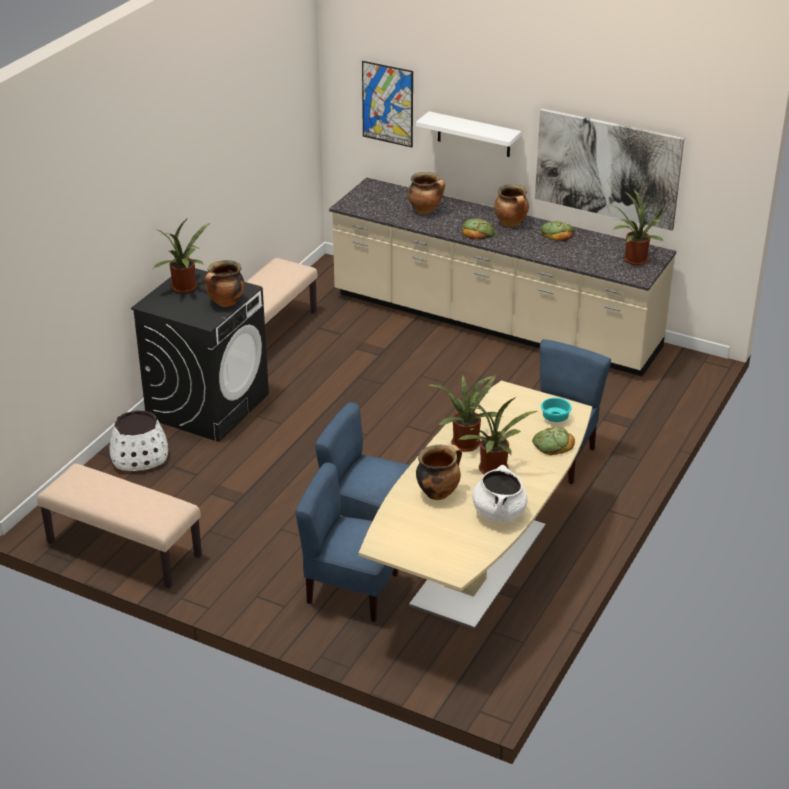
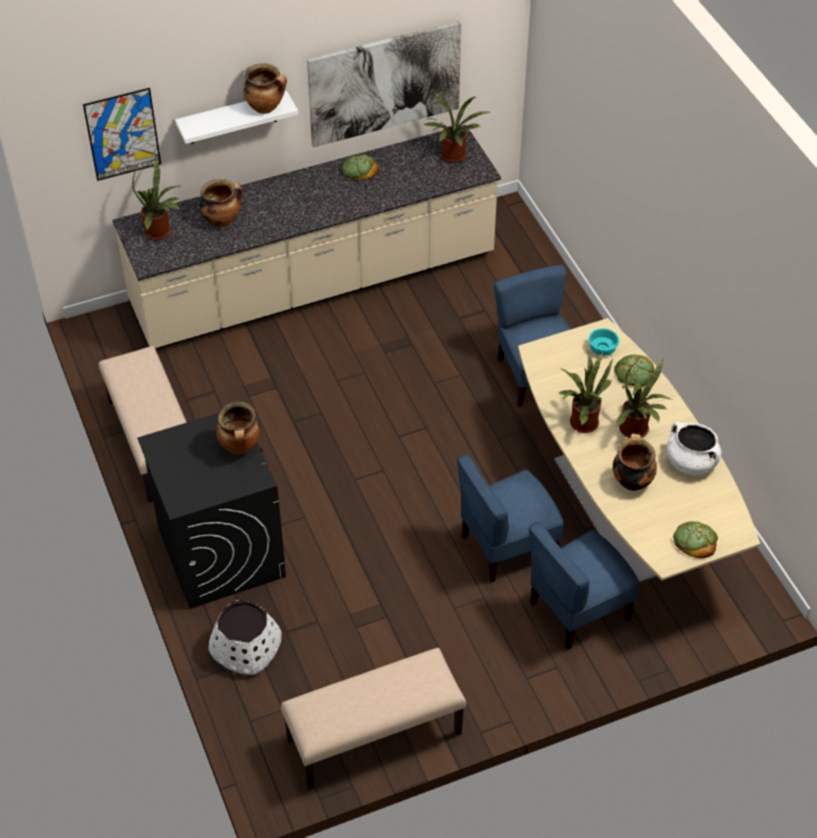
camera: 50 degrees left, 15 degrees up
(185, 289) = (182, 461): potted plant -> potted plant (160, 232)
(478, 232) = (299, 213): bread -> bread (695, 541)
(511, 223) = (310, 184): cooking pot -> cooking pot (266, 107)

